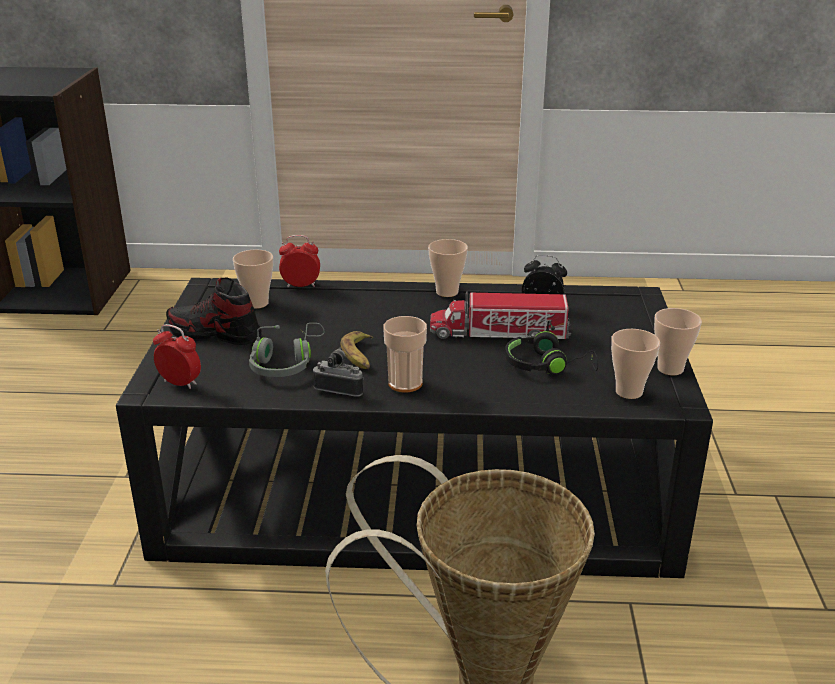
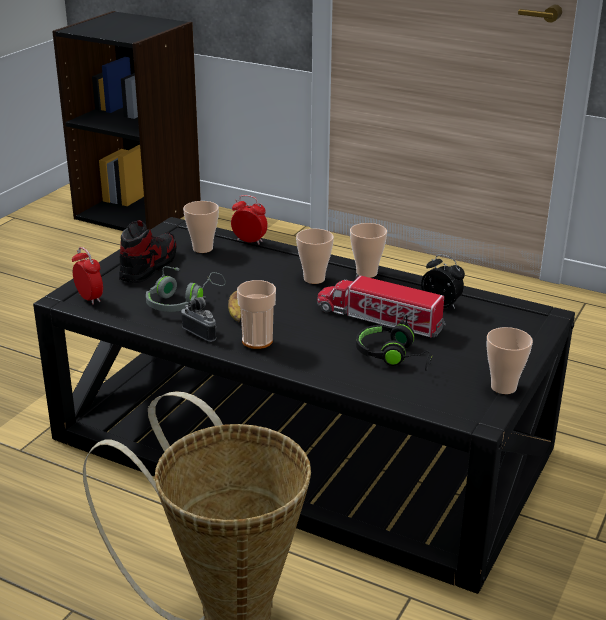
camera: 25 degrees right, 0 degrees up
(214, 334) = (148, 266): shoe -> shoe turned 75 degrees clockwise
(629, 392) = (442, 397): cup -> cup (314, 279)

